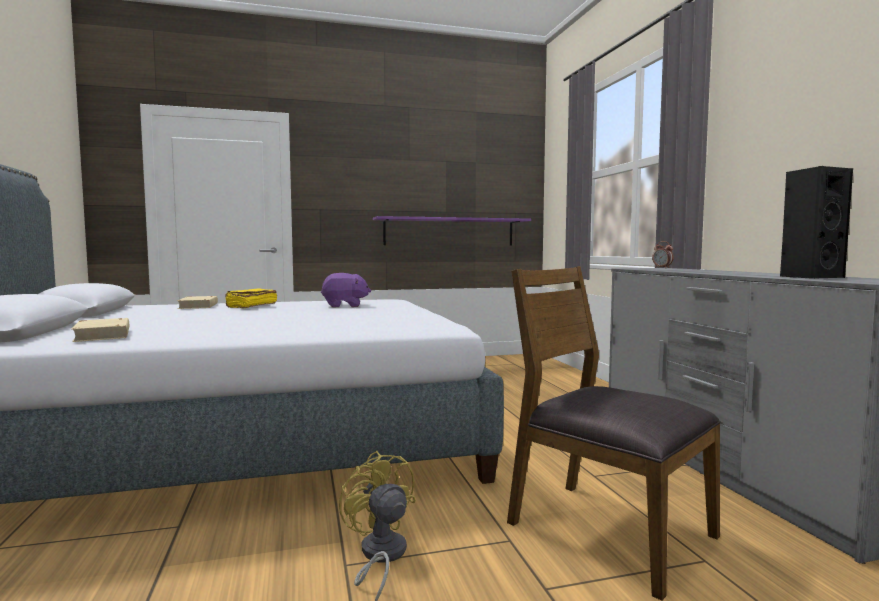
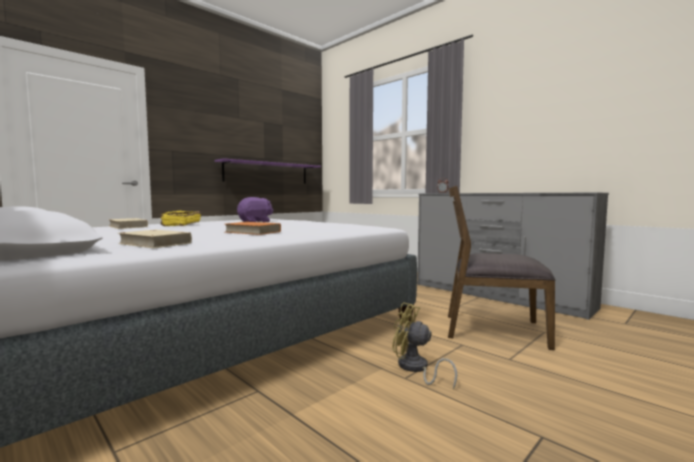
camera: 30 degrees left, 0 degrees up
(252, 325) = (252, 232): none -> orange book
(810, 277) = (545, 192): black speaker -> none

